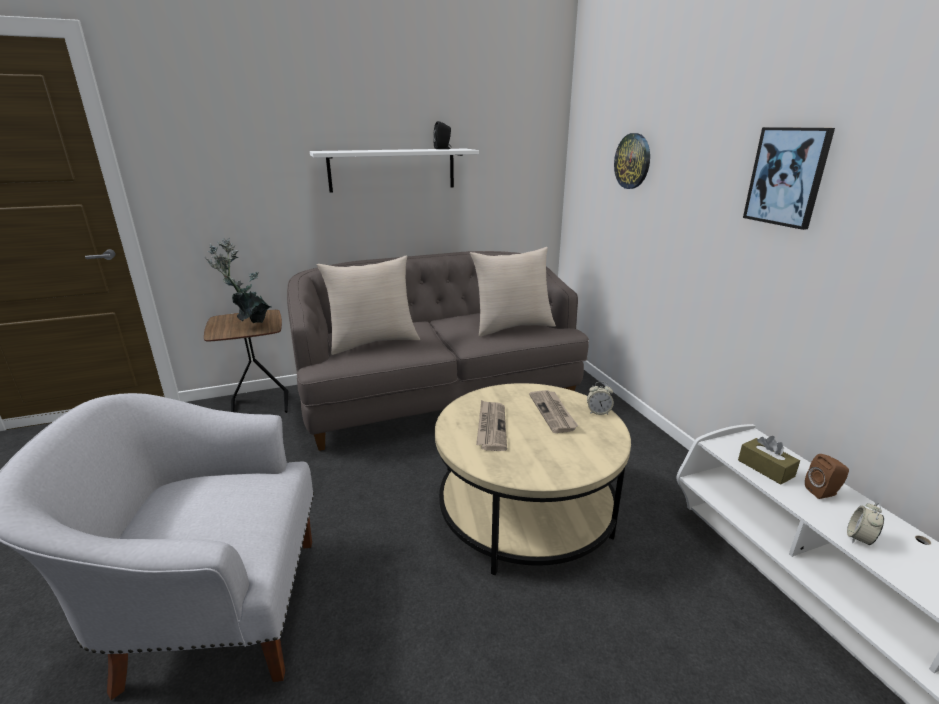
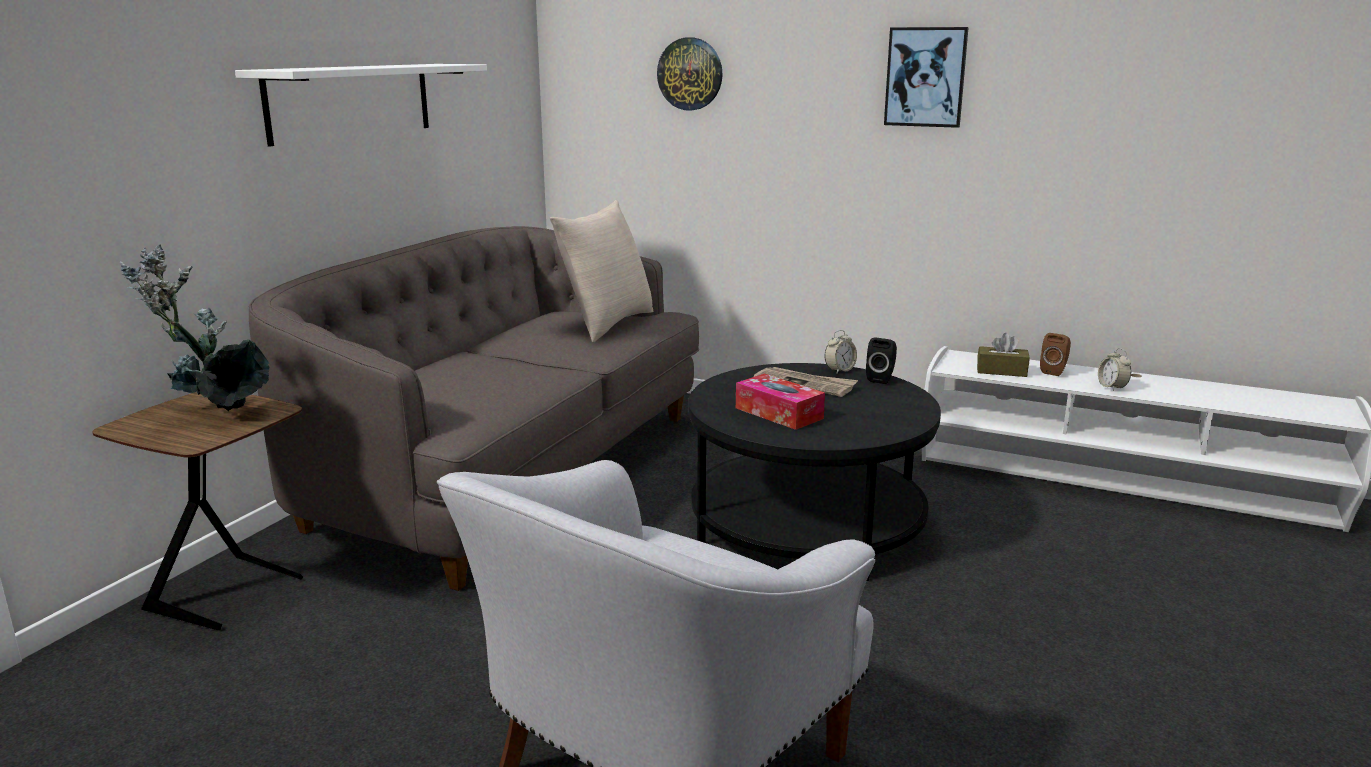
camera: 45 degrees left, 5 degrees down
(373, 342) = (466, 385): beige pillow -> none
(443, 149) = (421, 64): black speaker -> black speaker (881, 379)
(491, 427) = (779, 413): newspaper -> tissue box
(526, 511) = (806, 524): beige coffee table -> black coffee table

